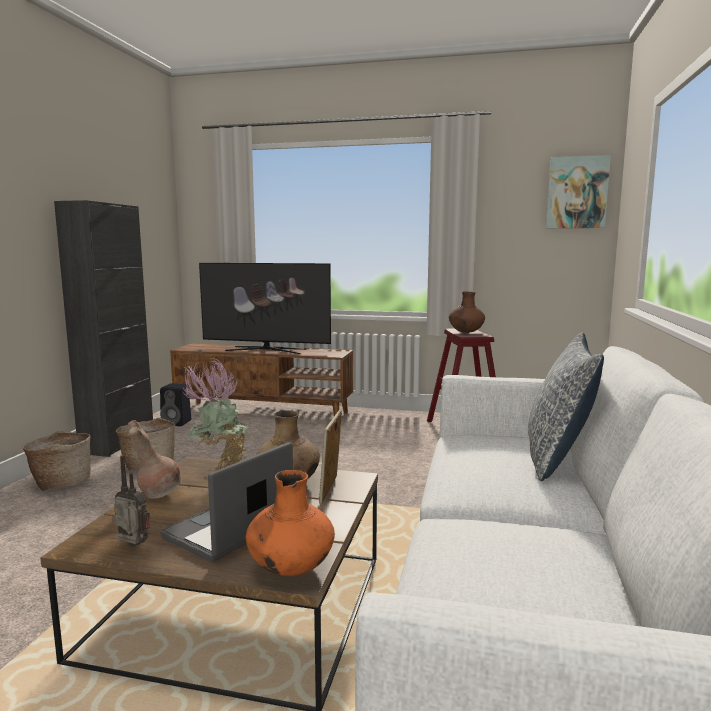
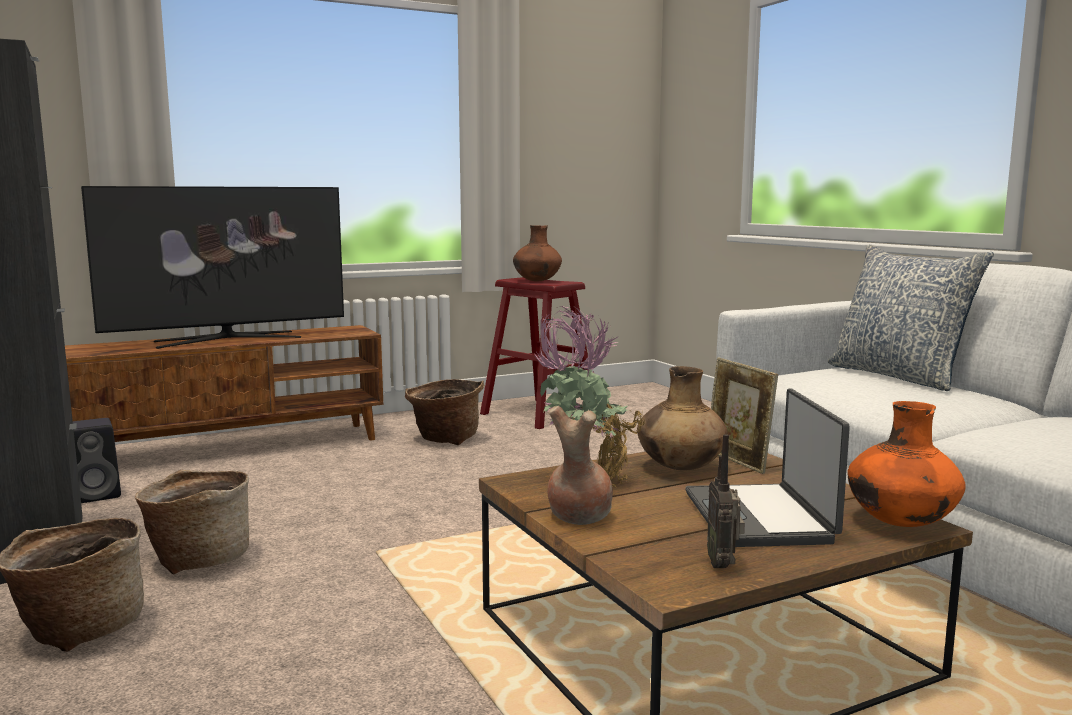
camera: 40 degrees left, 0 degrees up
(132, 546) = (723, 564): radio -> radio turned 75 degrees counterclockwise
(373, 432) = (445, 439): none -> basket
(577, 192) = (619, 100): picture -> none

